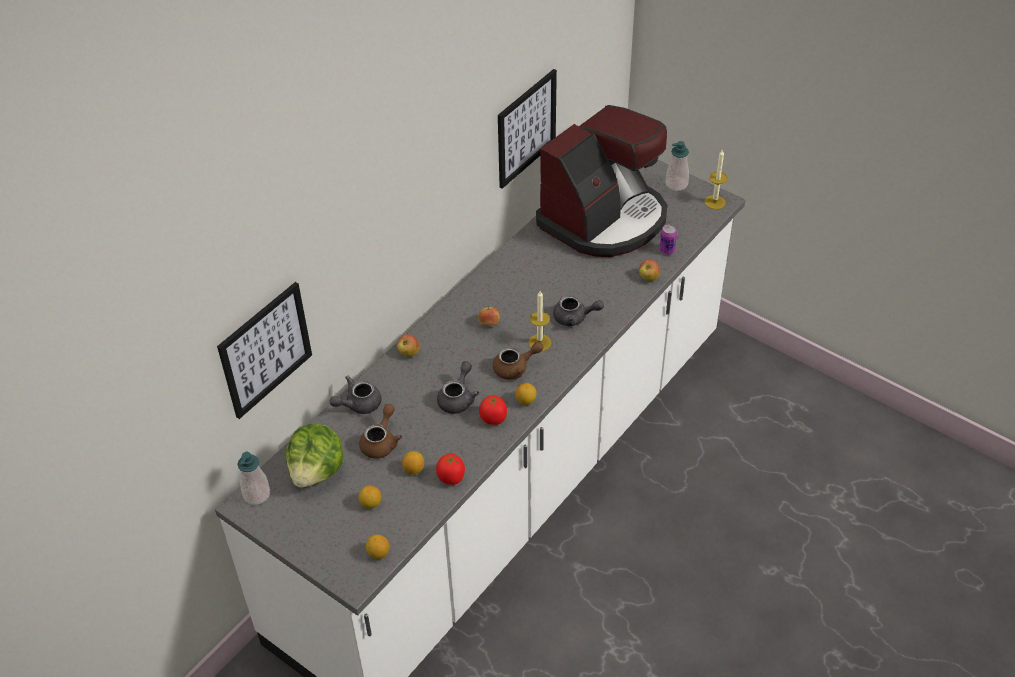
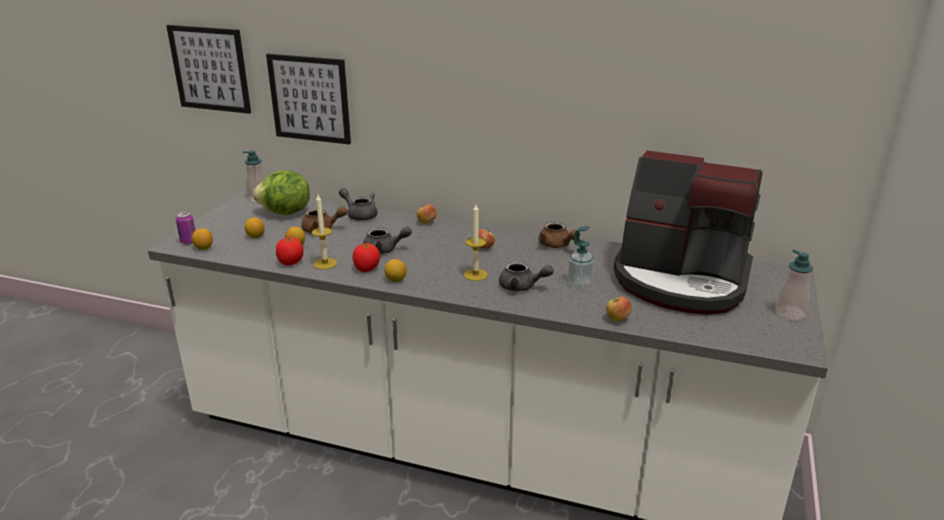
camera: 70 degrees right, 20 degrees down
(515, 368) = (435, 269): brown teapot -> brown teapot (557, 245)
(526, 128) = (657, 132): picture -> picture (210, 69)
(575, 318) = (522, 287): grey teapot -> grey teapot turned 60 degrees counterclockwise
(584, 280) = (579, 283): none -> soap dispenser
(667, 250) = (672, 324): can -> can (188, 241)
(715, 202) = (792, 344): candle -> candle (325, 263)

